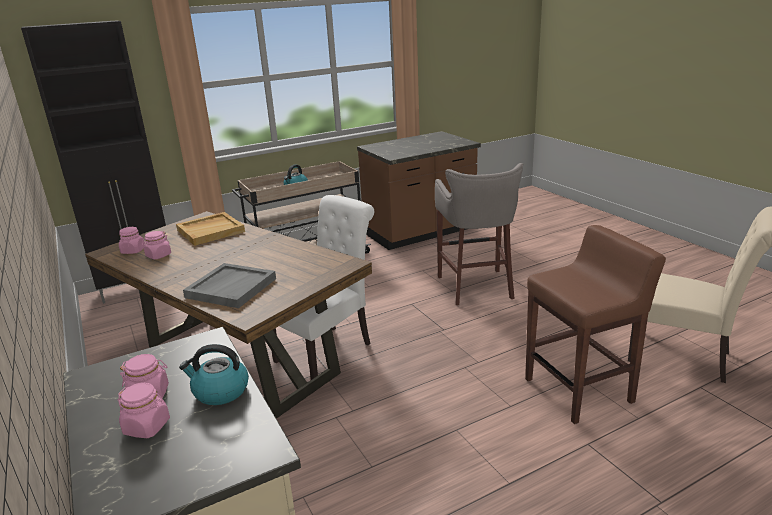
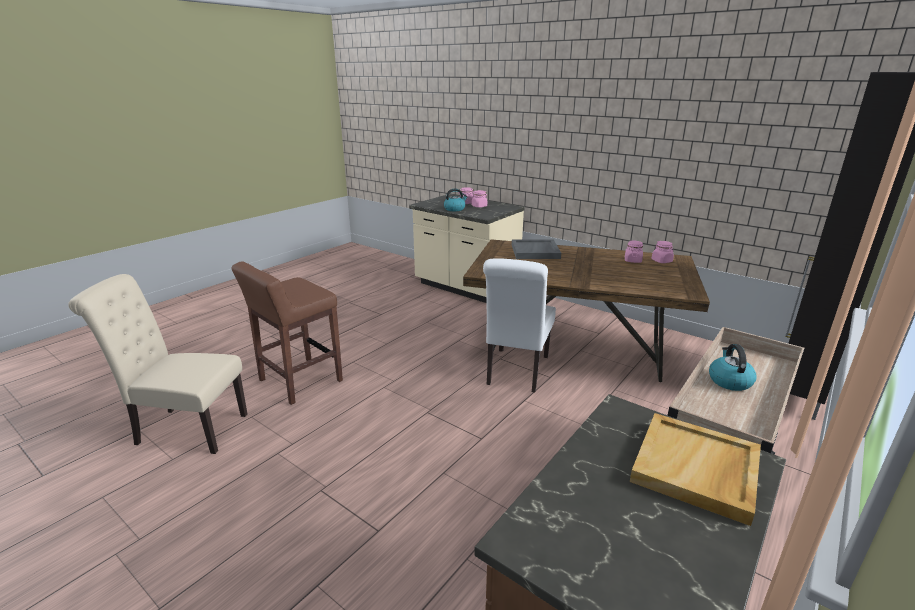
camera: 155 degrees right, 0 degrees up
(211, 231) = (645, 282): beige tray -> beige tray (696, 469)
(476, 288) = (412, 486): grey stool -> none

